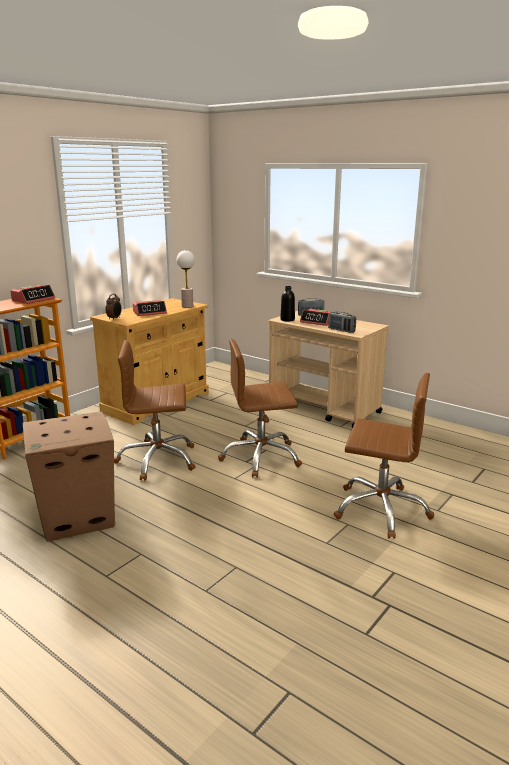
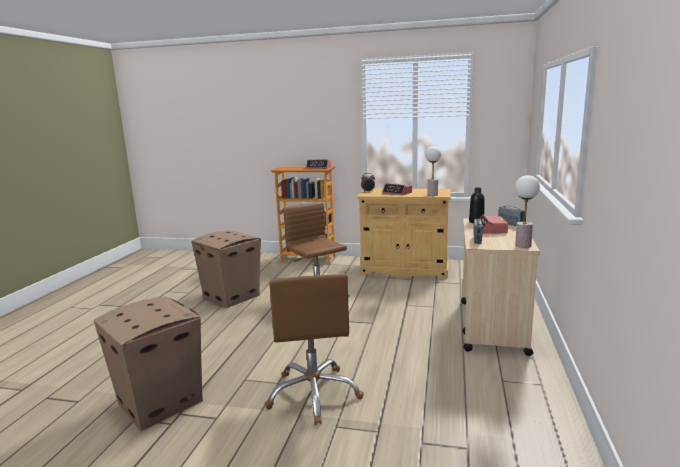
camera: 65 degrees right, 5 degrees down
(260, 457) = (357, 324): brown office chair -> none
(337, 610) = (159, 401): none -> cardboard box
(372, 325) = (523, 245): none -> table lamp

